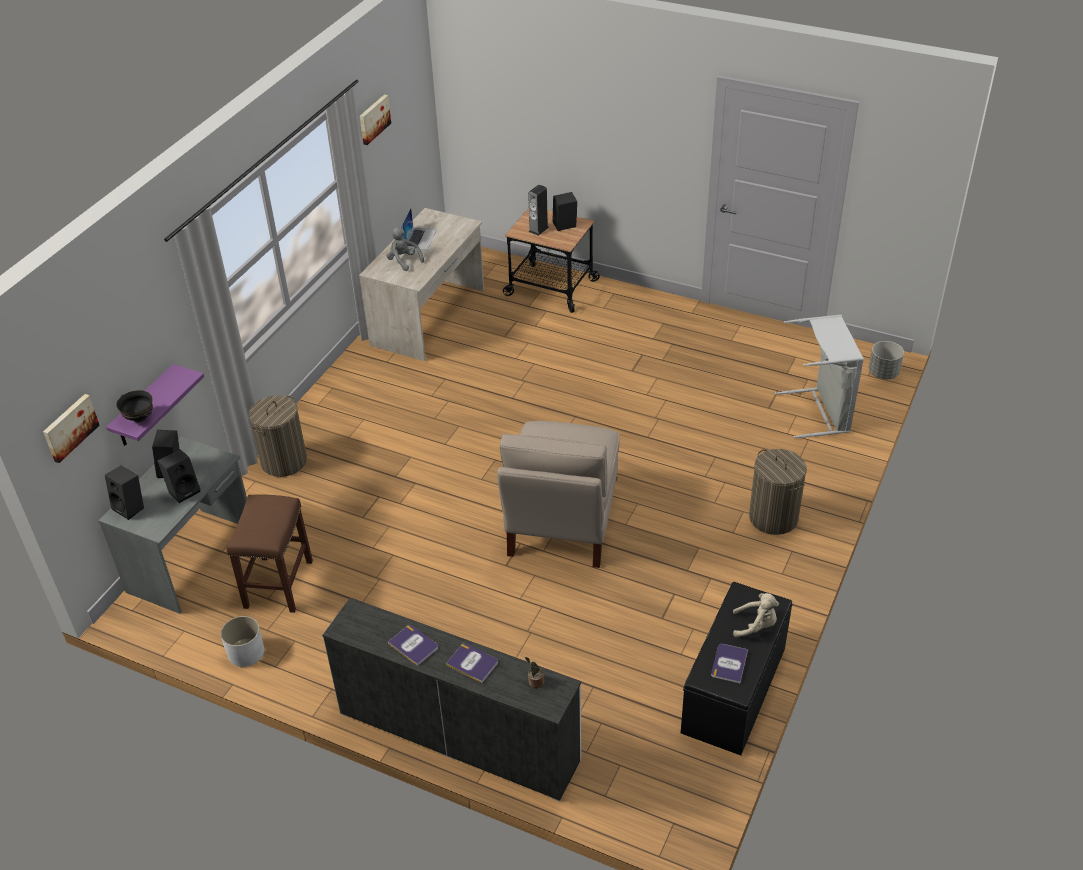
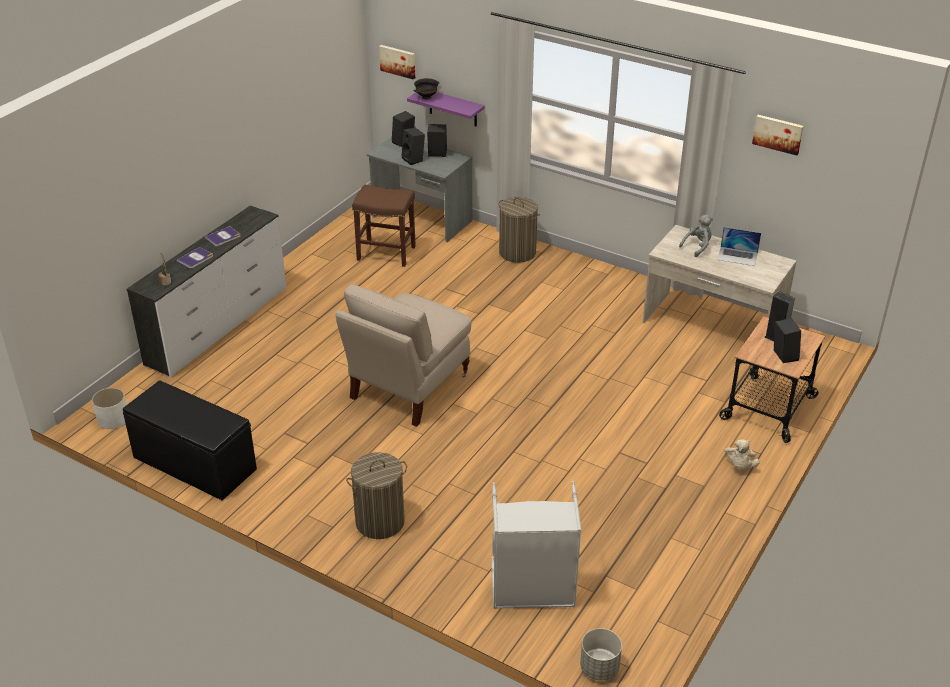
camera: 95 degrees right, 5 degrees down
(245, 652) = (328, 242): white planter -> white planter (113, 419)
(562, 524) = (408, 387): beige chair -> beige chair turned 75 degrees counterclockwise
(729, 663) = (165, 404): book -> none
(756, 626) = (195, 424): beige plush toy -> beige plush toy (739, 465)

